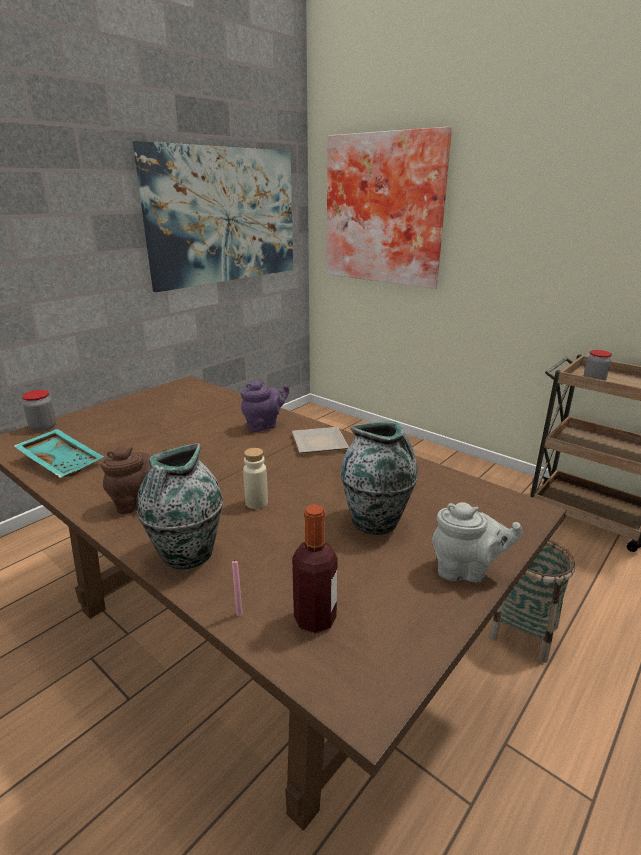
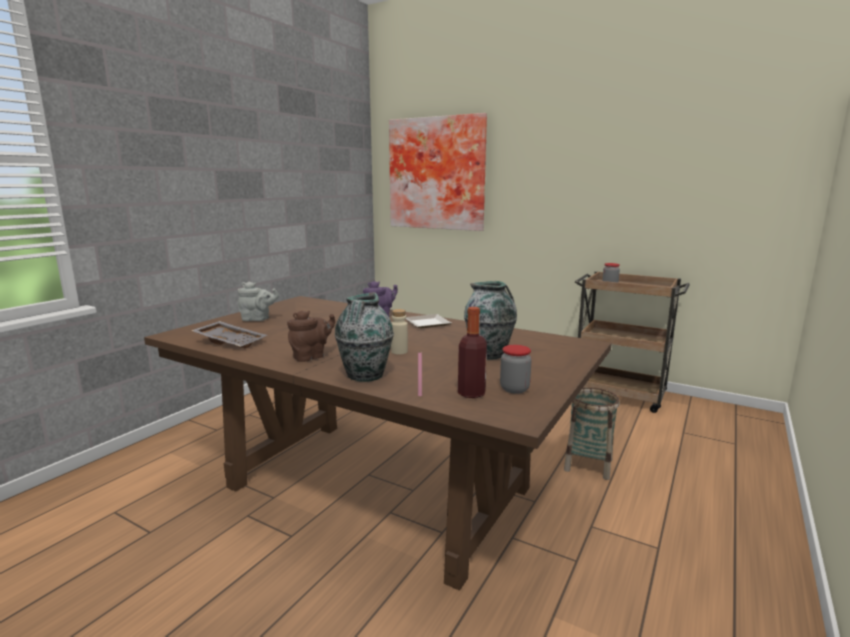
camera: 10 degrees left, 10 degrees down
(43, 427) = (198, 326): jar -> jar (514, 389)
(63, 461) = (231, 342): turquoise tray -> grey tray
(224, 216) = (312, 177): picture -> none
(466, 570) = (558, 369): grey teapot -> grey teapot (258, 319)

